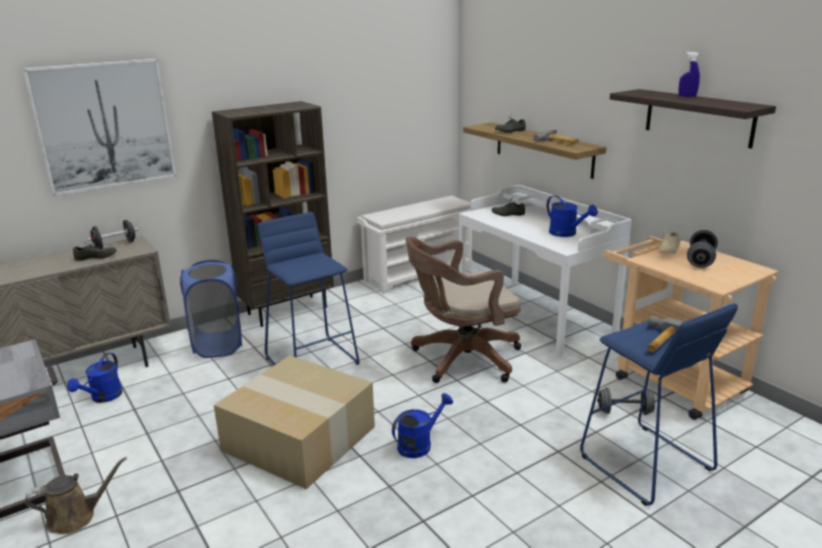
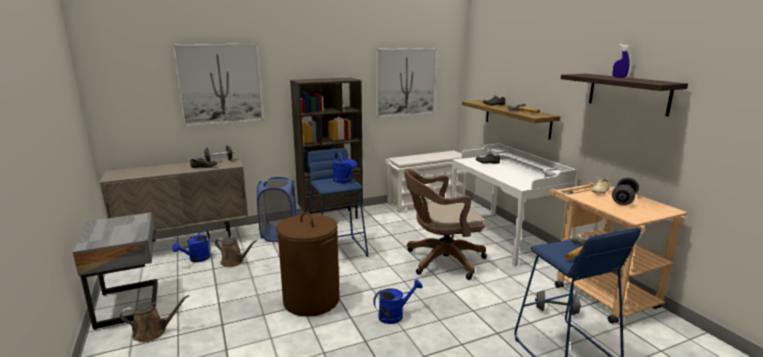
camera: 10 degrees right, 5 degrees down
(163, 395) = (234, 262): none -> brown watering can
(297, 439) = (311, 300): cardboard box -> brown laundry basket
(379, 102) = (405, 82): none -> picture
(567, 234) = (526, 177): blue watering can -> blue watering can (344, 181)

